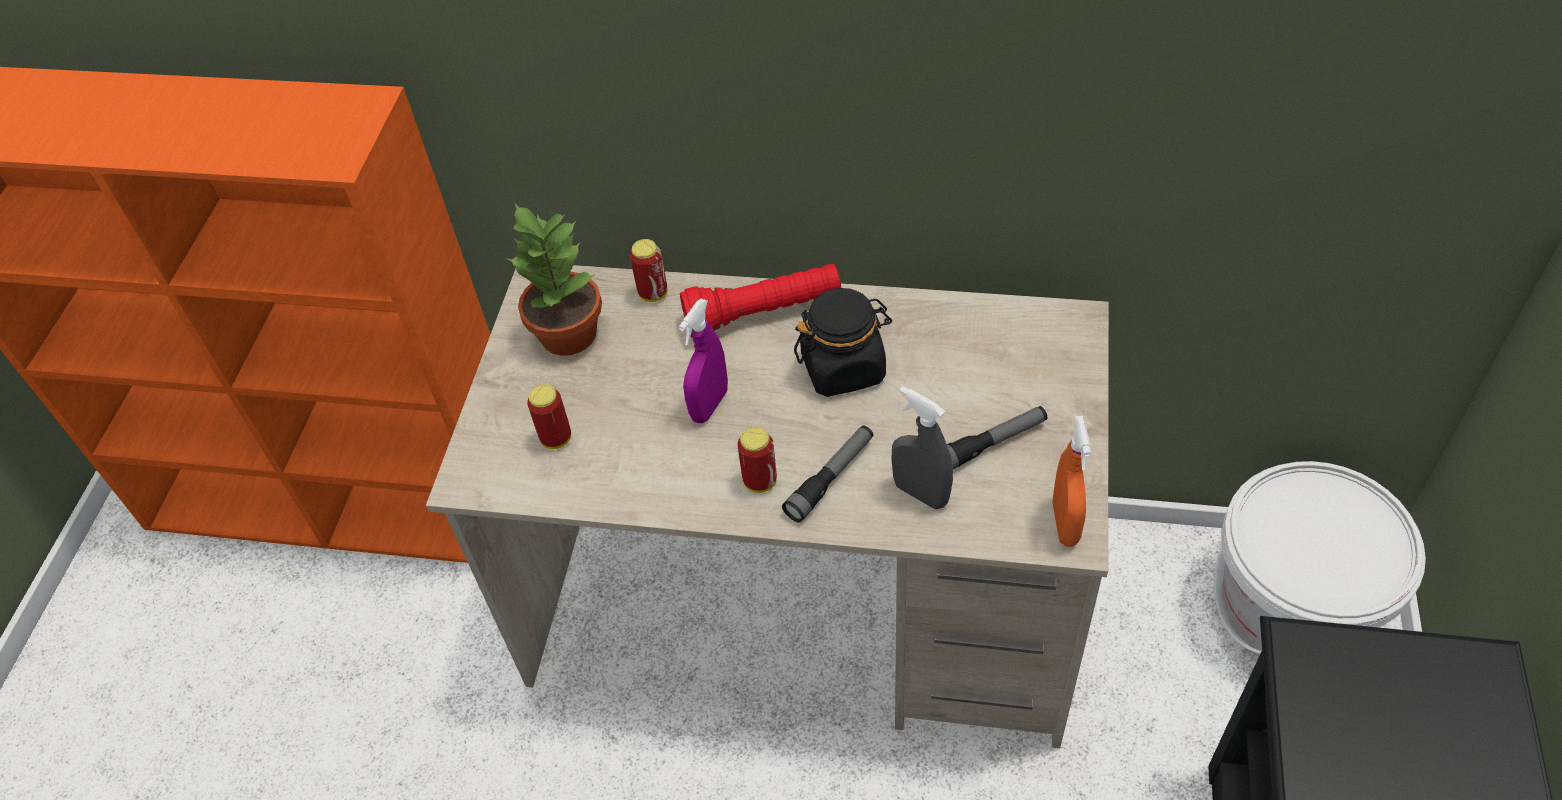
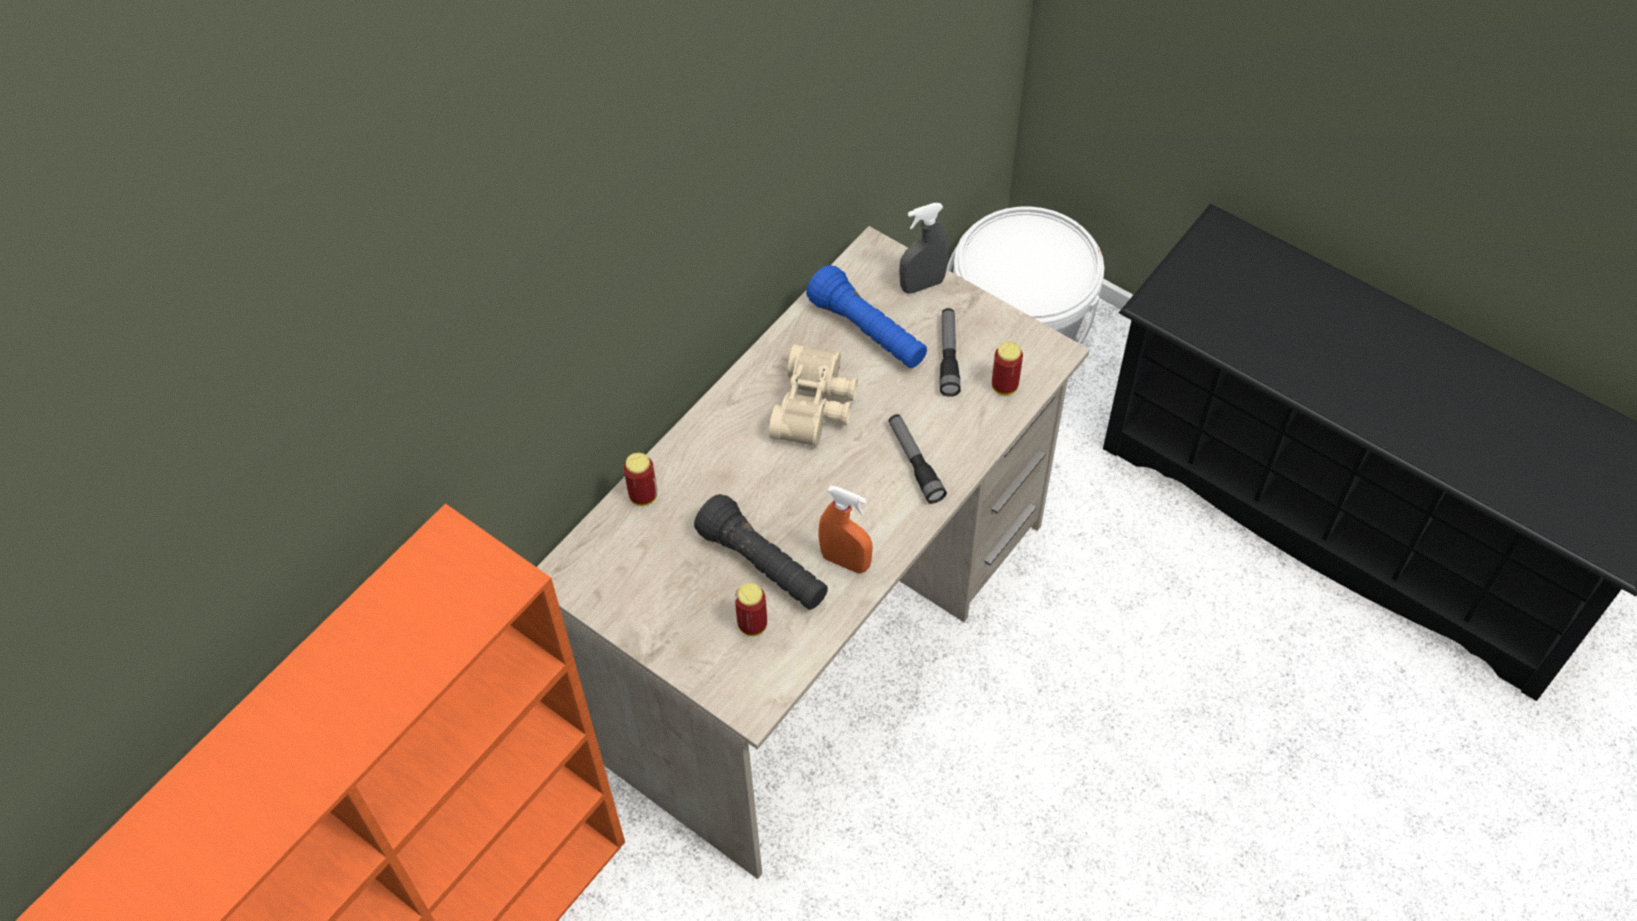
camera: 65 degrees left, 5 degrees up
(566, 333) = (641, 575): potted plant -> none
(628, 415) = (763, 566): none -> black flashlight
(709, 405) = (792, 507): purple spray bottle -> none
(760, 481) = (888, 507): can -> can (1004, 386)
(763, 313) = (723, 431): red flashlight -> none
(844, 368) = (817, 406): black jar -> beige binoculars
(920, 493) = (963, 416): grey spray bottle -> grey spray bottle (922, 285)
(968, 364) = (868, 332): none -> blue flashlight
(1065, 524) = (1040, 351): orange spray bottle -> orange spray bottle (845, 561)

